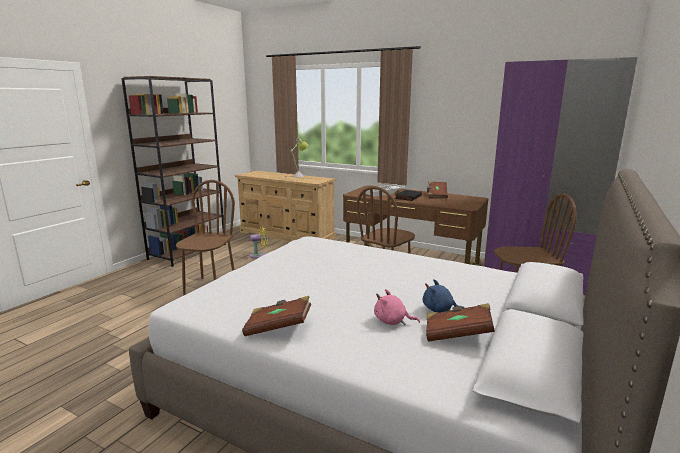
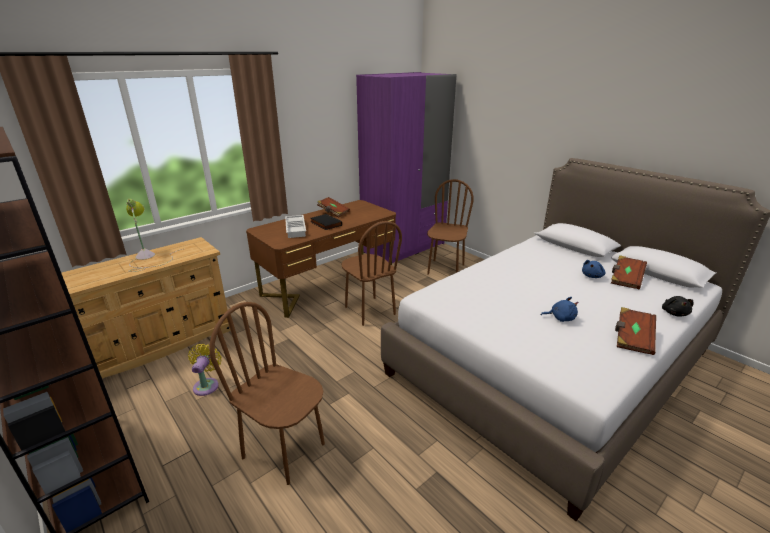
camera: 70 degrees left, 10 degrees up
(306, 290) = (560, 318): none -> blue plush toy
(372, 367) = (674, 313): none -> black plush toy
(392, 321) = (611, 294): pink plush toy -> none

